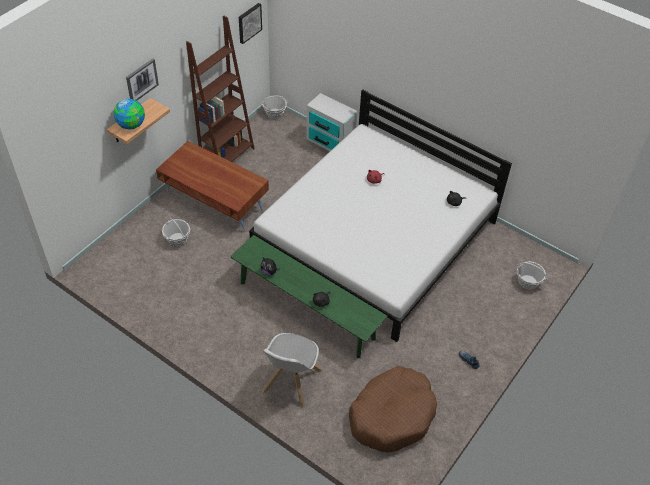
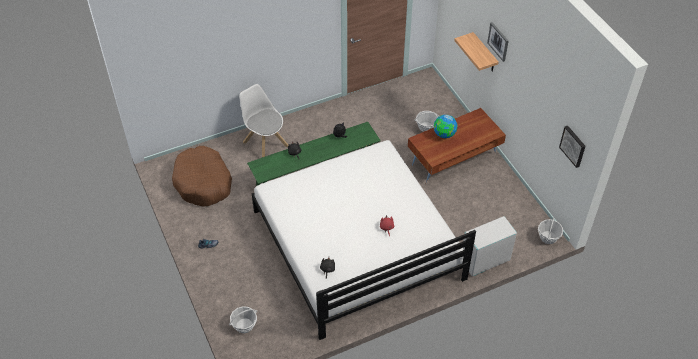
camera: 120 degrees right, 0 degrees up
(131, 125) = (470, 44): globe -> globe (444, 134)
(227, 155) = (505, 185): brown bookcase -> none

